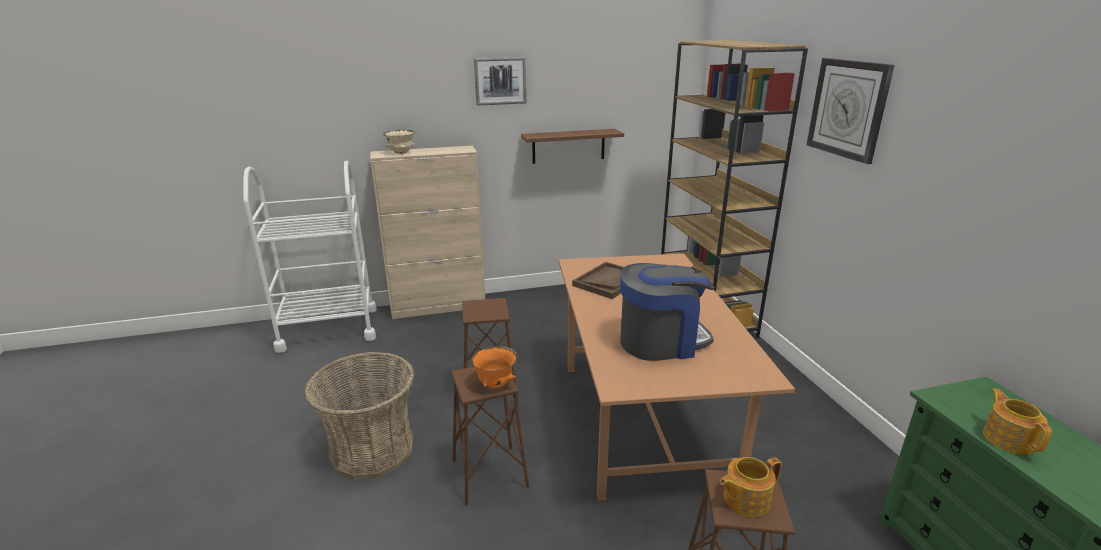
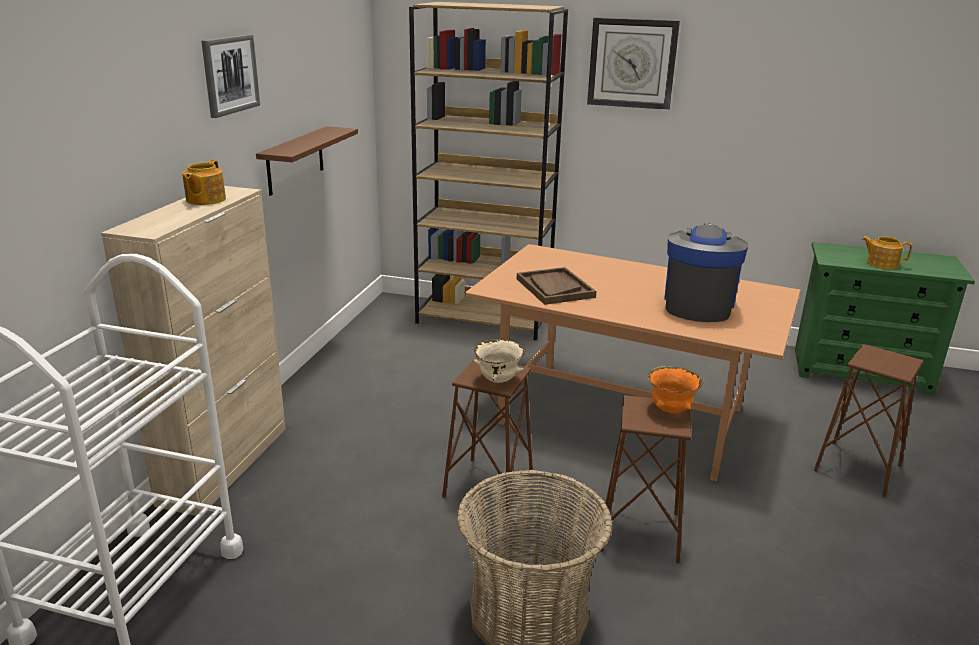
camera: 60 degrees left, 0 degrees up
(401, 153) = (168, 219): beige bowl -> beige bowl (497, 380)
(745, 499) = (887, 362): teapot -> teapot (205, 200)

